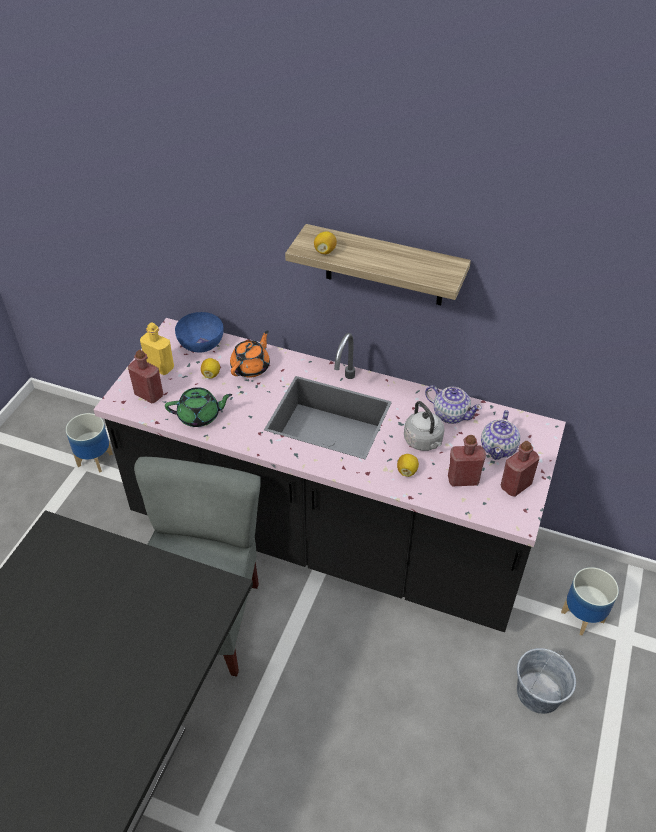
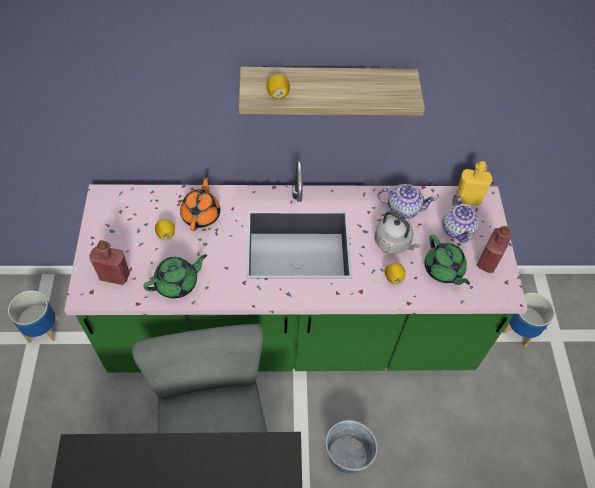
camera: 25 degrees left, 10 degrees up
(160, 367) = (110, 242): yellow bottle -> yellow bottle (468, 199)
(200, 343) = (138, 203): blue bowl -> none
(328, 535) = (292, 330): black counter -> green counter
(463, 479) = (443, 270): red bottle -> green teapot
(538, 693) = (514, 408): grey bucket -> grey bucket (347, 455)

